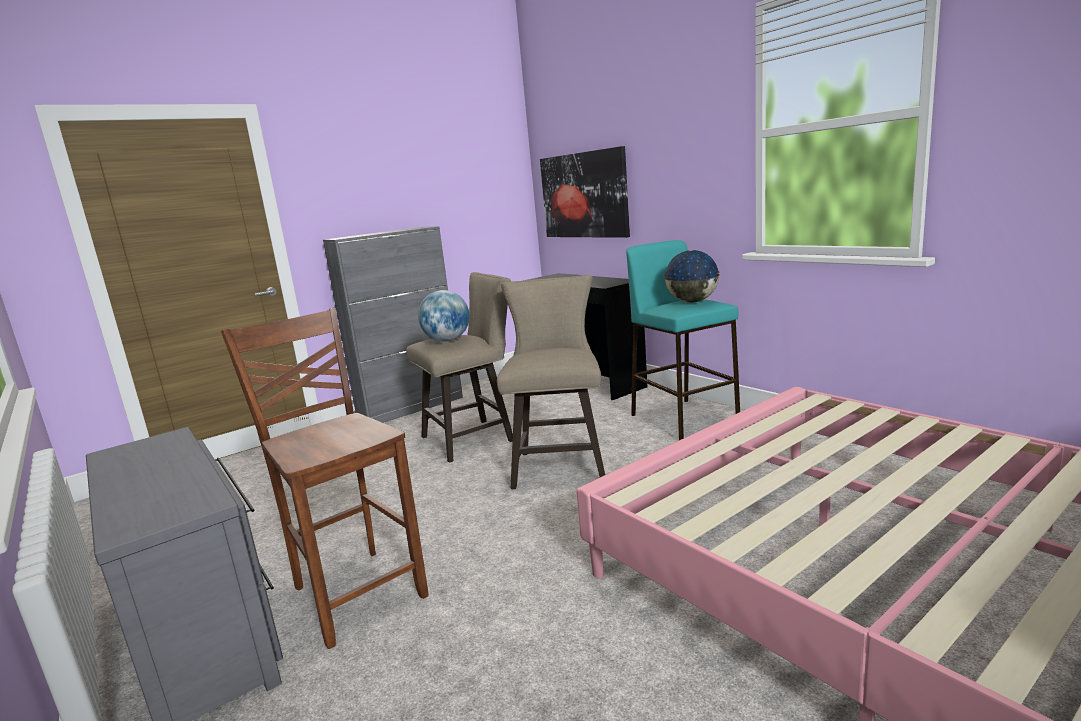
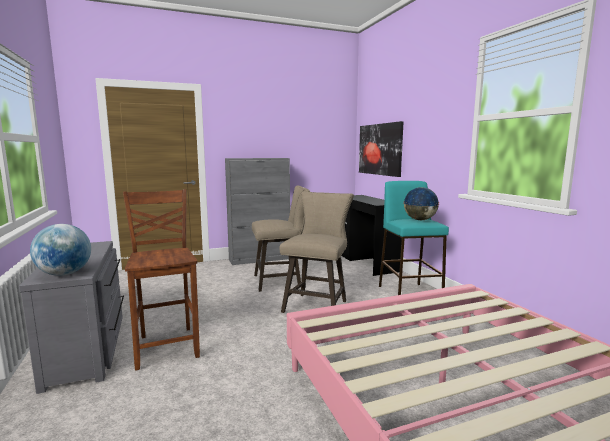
camera: 15 degrees right, 5 degrees down
(447, 340) = (271, 221): globe -> globe (64, 274)

